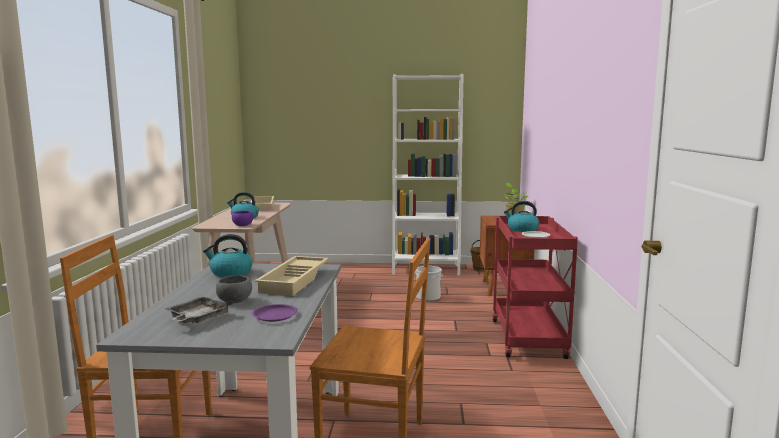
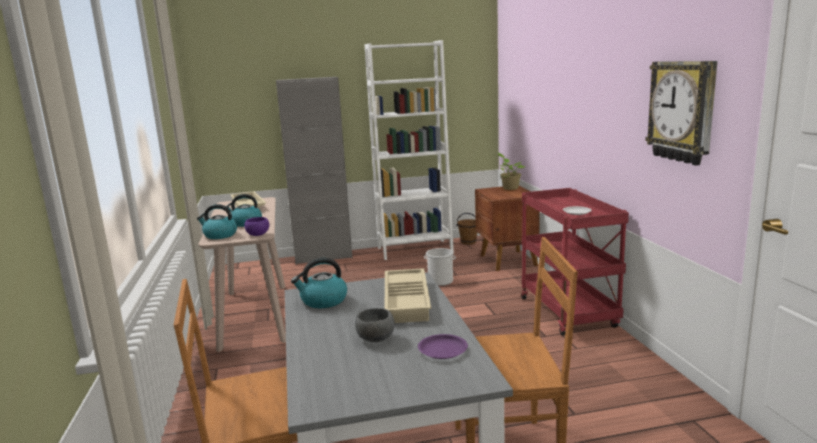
camera: 15 degrees left, 5 degrees up
(197, 319) = (363, 369): grey tray -> none
(341, 266) = (323, 257): none -> grey cabinet
(522, 229) = (554, 205): kettle -> kettle (219, 235)
(611, 134) = (683, 111): none -> wall clock

